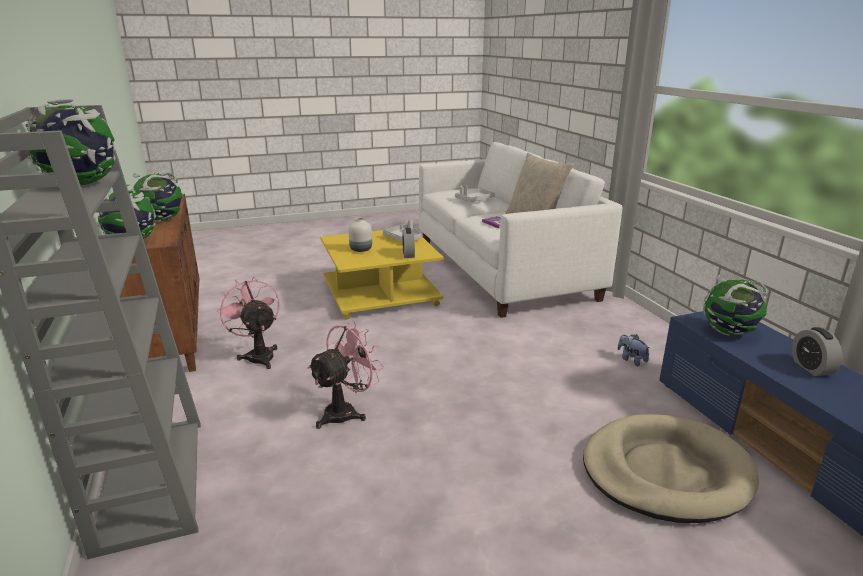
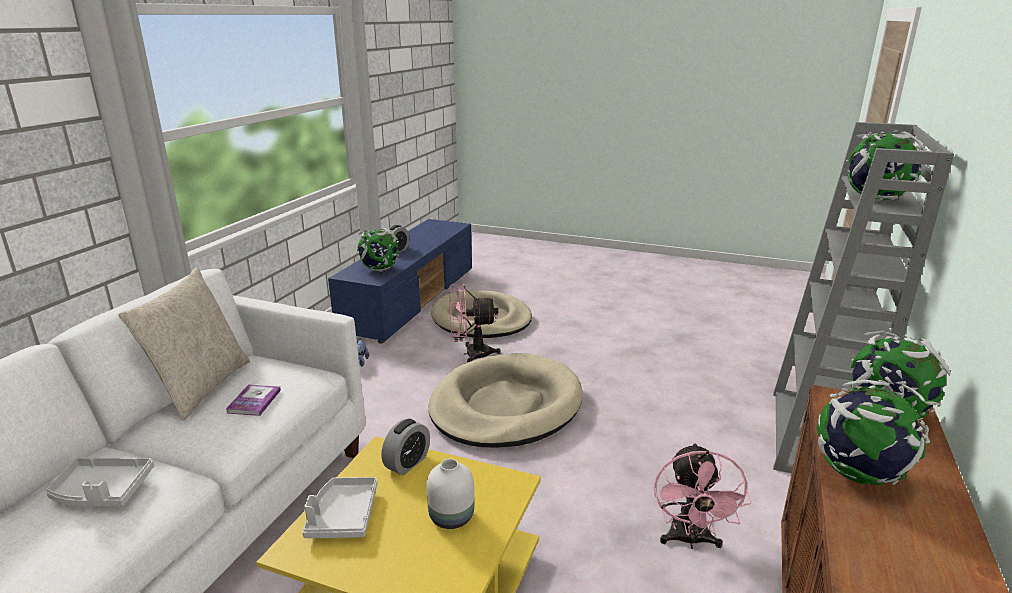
camera: 140 degrees left, 0 degrees up
(346, 412) = (631, 424): pink fan -> pink fan (471, 354)
(464, 380) = (505, 406): none -> beige dog bed

